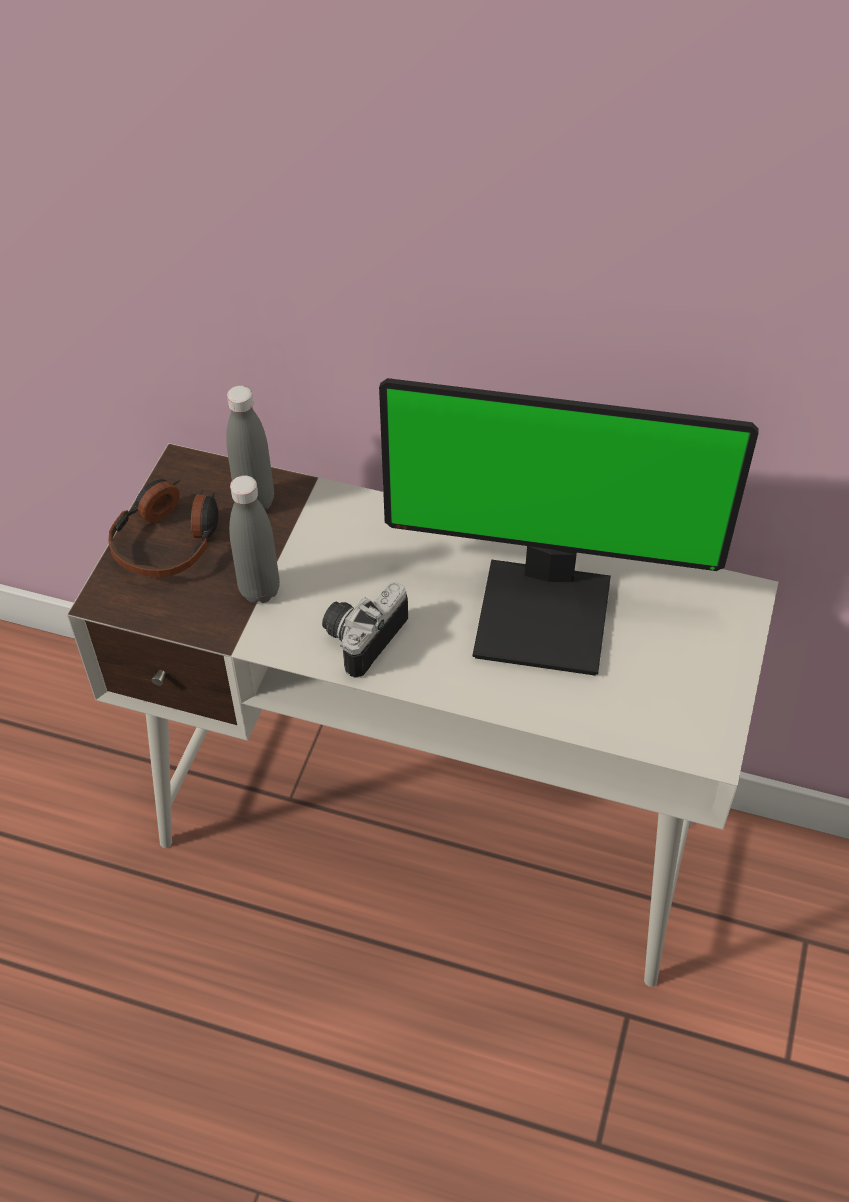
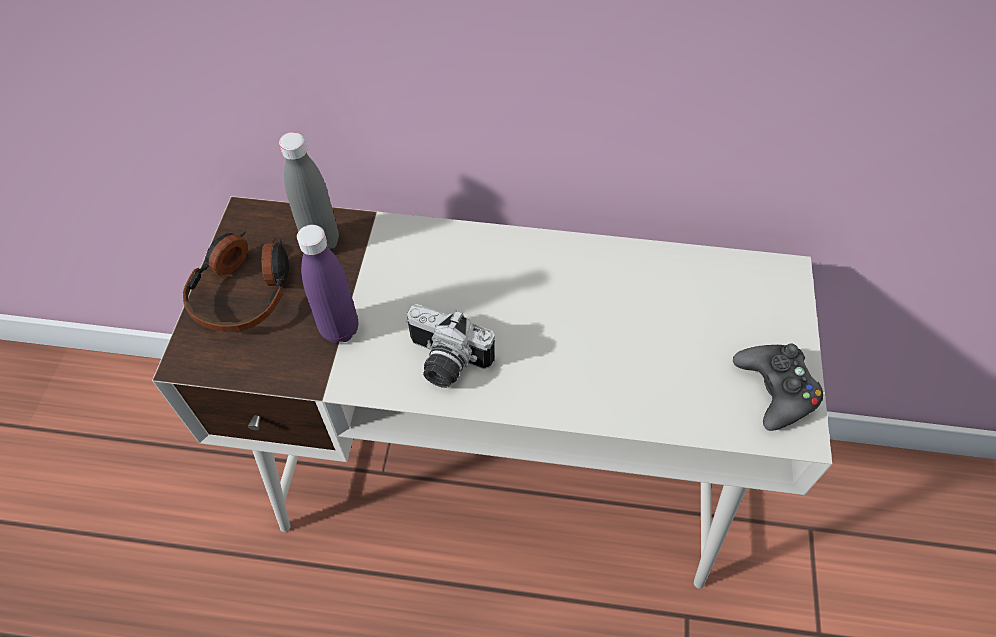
camera: 10 degrees left, 5 degrees up
(259, 590) = (339, 329): grey bottle -> purple bottle
(360, 636) = (445, 363): camera -> camera turned 90 degrees counterclockwise
(546, 613) = (613, 315): monitor -> none
(699, 708) = (775, 390): none -> black game controller

